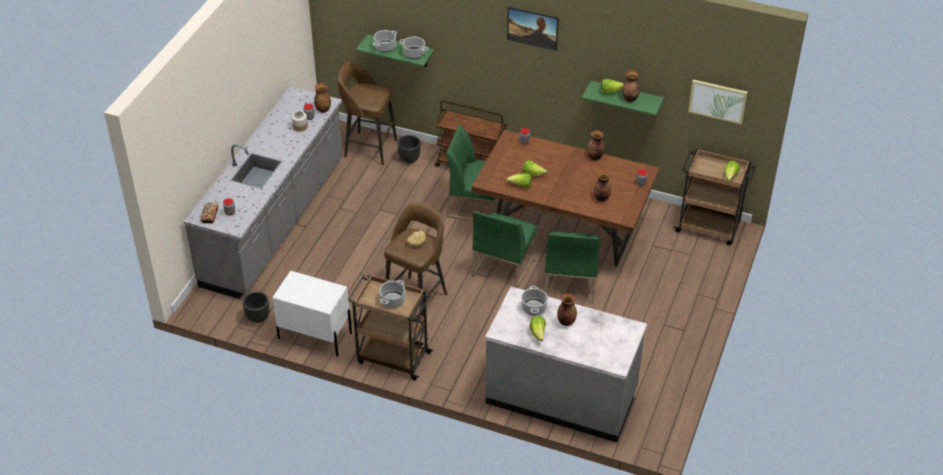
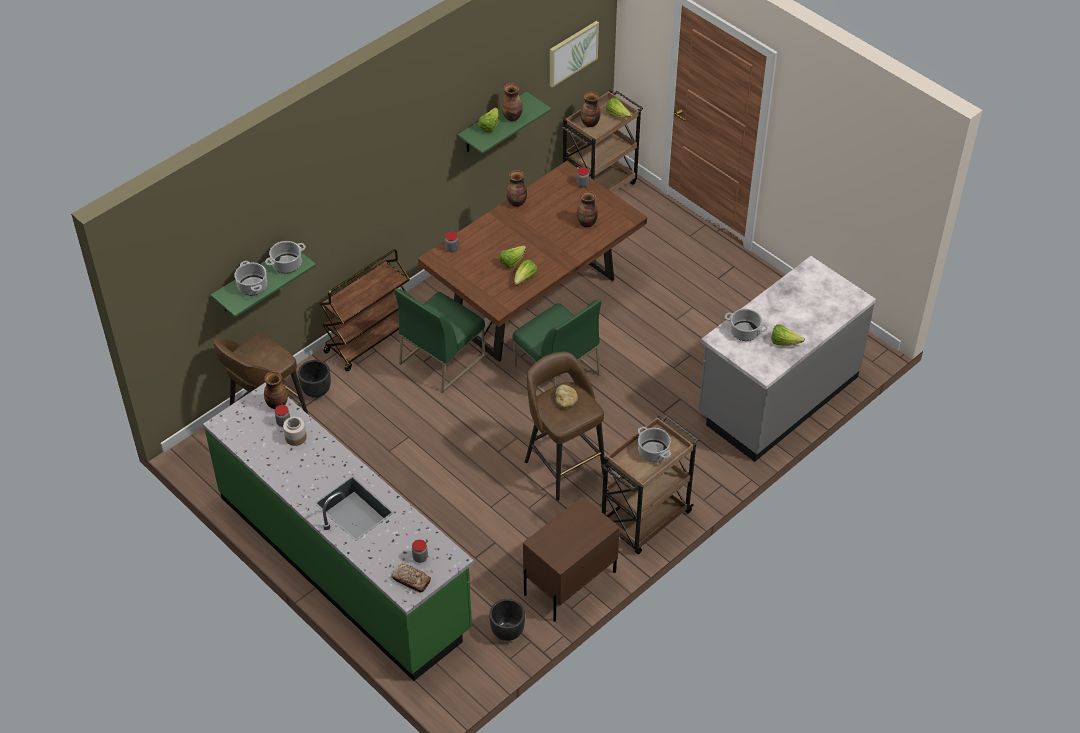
camera: 65 degrees left, 5 degrees up
(275, 222) = (344, 563): grey counter -> green counter
(314, 335) = (569, 583): white nightstand -> brown nightstand
(532, 36) = (394, 135): picture -> none
(565, 321) = (777, 314): vase -> vase (590, 123)
(570, 282) = (615, 326): green chair -> none

